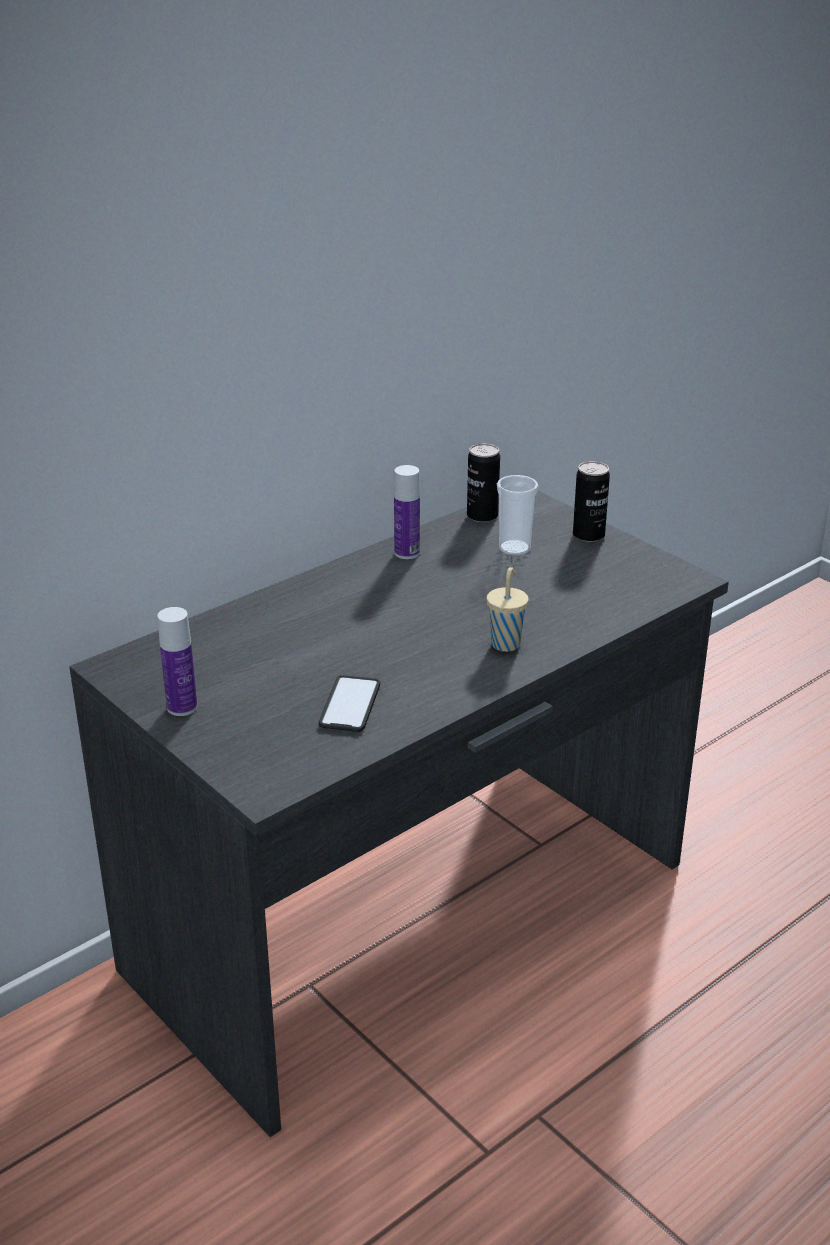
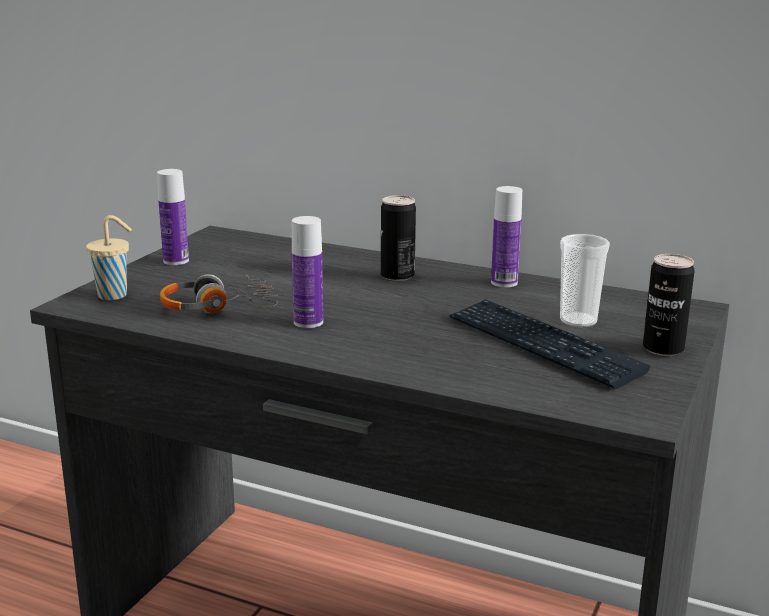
camera: 65 degrees right, 10 degrees down
(350, 705) = (219, 308): phone -> headphones
(425, 665) = (308, 322): none -> bottle
(482, 516) = (624, 297): can -> can (397, 276)
(506, 643) = (382, 347): beige cup -> beige cup (114, 295)
(551, 577) = (543, 345): none -> keyboard

